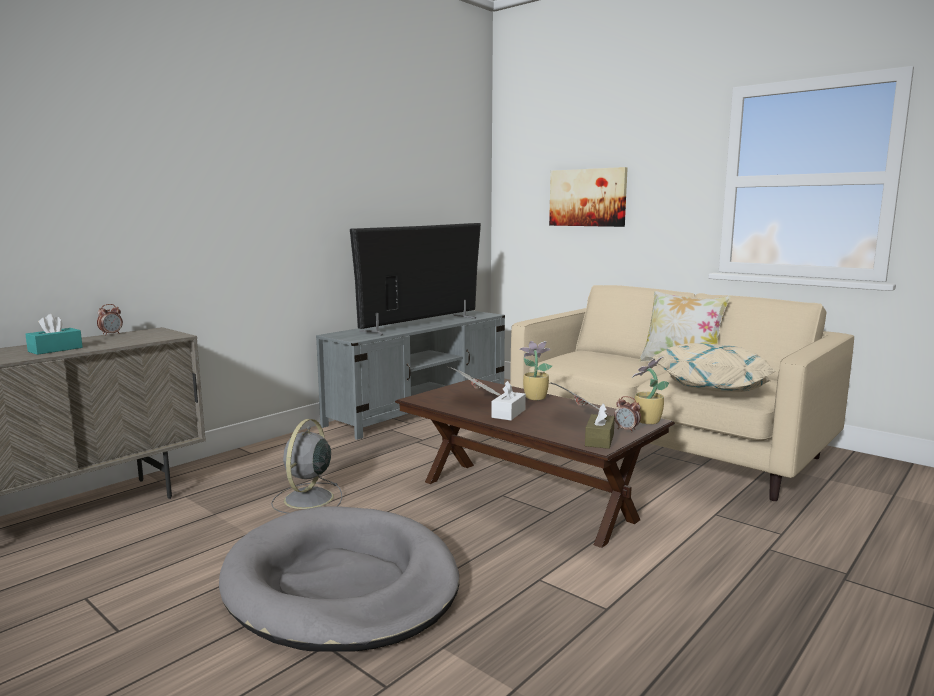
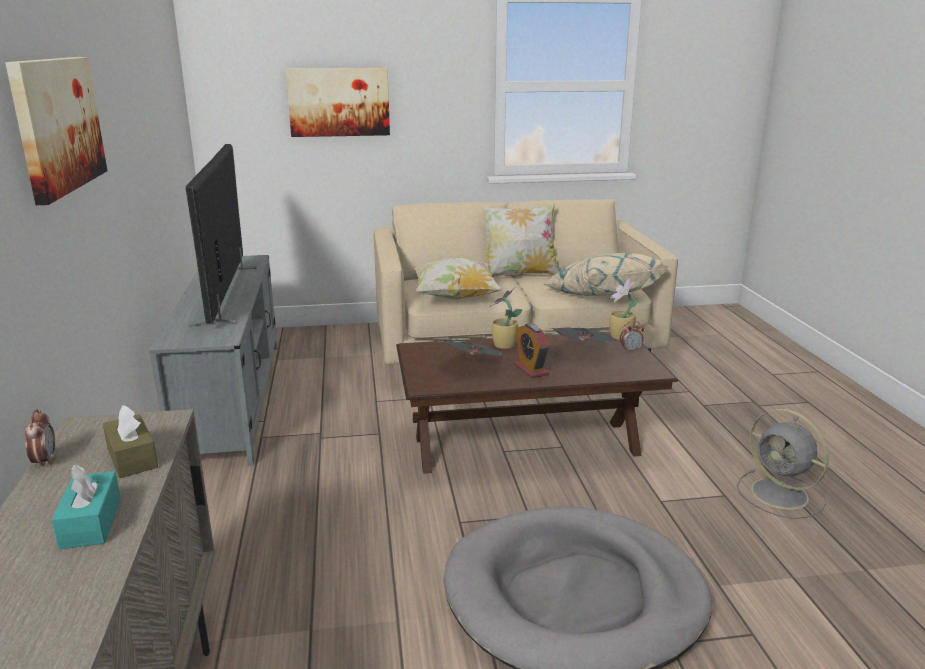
camera: 50 degrees left, 10 degrees up
(239, 173) = (57, 124): none -> picture
(307, 499) = (366, 553): grey fan -> grey fan (781, 495)
(508, 413) = (531, 369): white tissue box -> alarm clock
(579, 365) = (455, 298): none -> pillow
(599, 440) = (641, 366): brown tissue box -> brown tissue box (132, 458)

